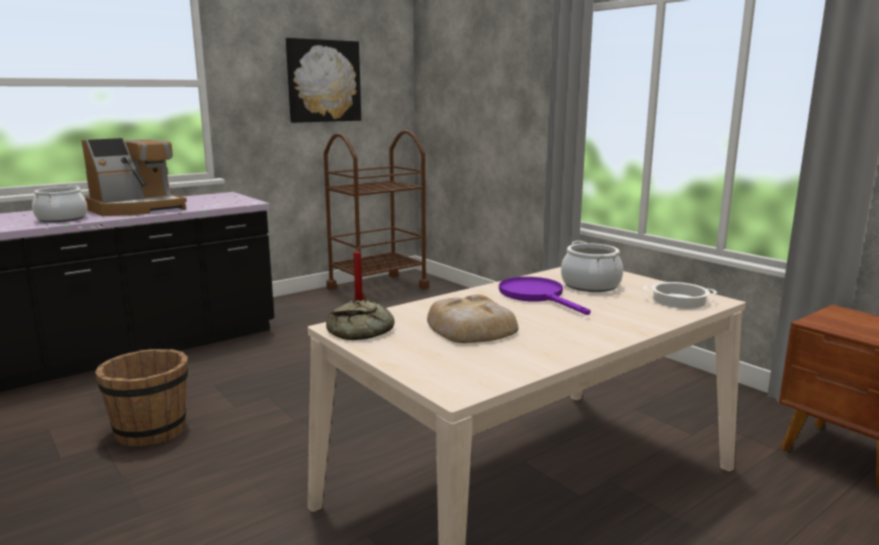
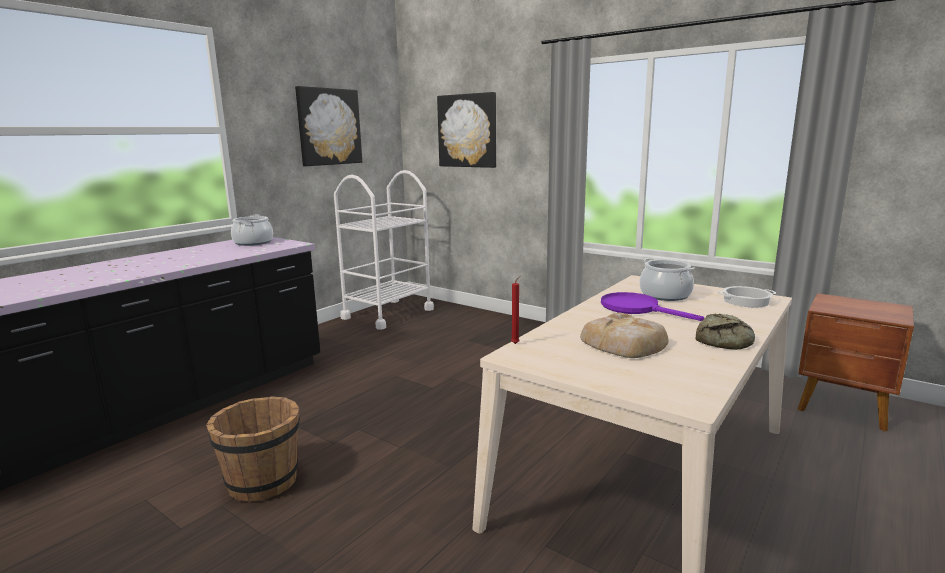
camera: 15 degrees left, 0 degrees up
(61, 219) = (114, 275): cooking pot -> cooking pot (253, 242)
(137, 209) = (185, 258): coffee machine -> none
(362, 330) = (535, 357): bread -> bread (726, 340)
(377, 288) = (388, 314): brown cart -> white cart
(474, 87) = (467, 131): none -> picture

